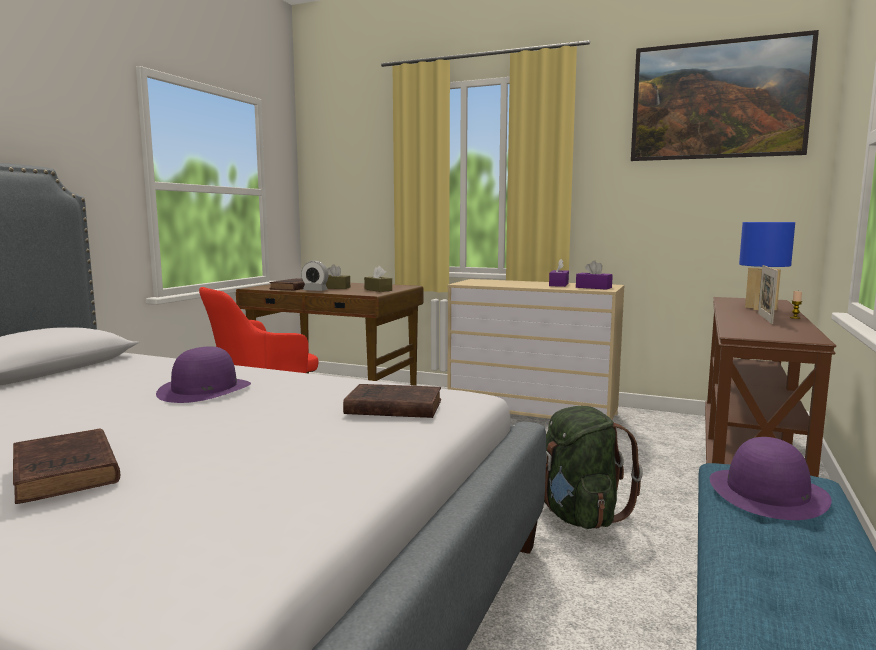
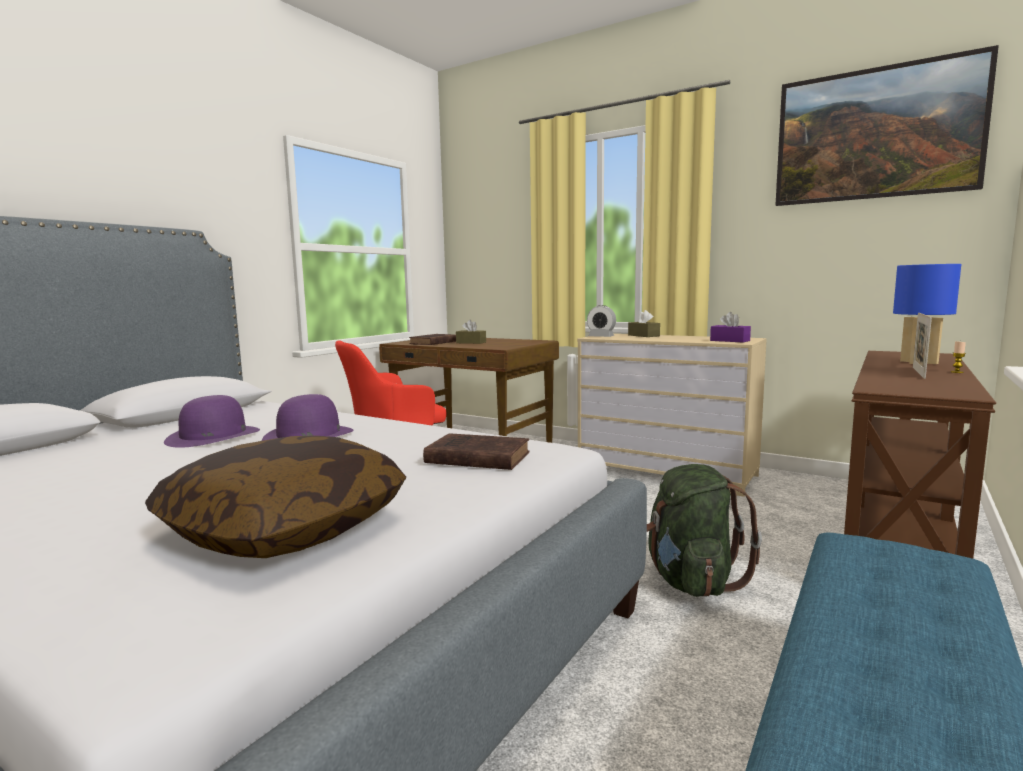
camera: 10 degrees right, 0 degrees up
(66, 473) = (135, 509): brown book -> none
(241, 484) = (286, 529): none -> pillow
(315, 290) = (450, 345): alarm clock -> alarm clock (601, 337)
(378, 290) = (511, 344): brown tissue box -> brown tissue box (643, 335)
(558, 284) = (693, 338): purple tissue box -> none
(767, 493) = (887, 571): purple hat -> purple hat (213, 436)

